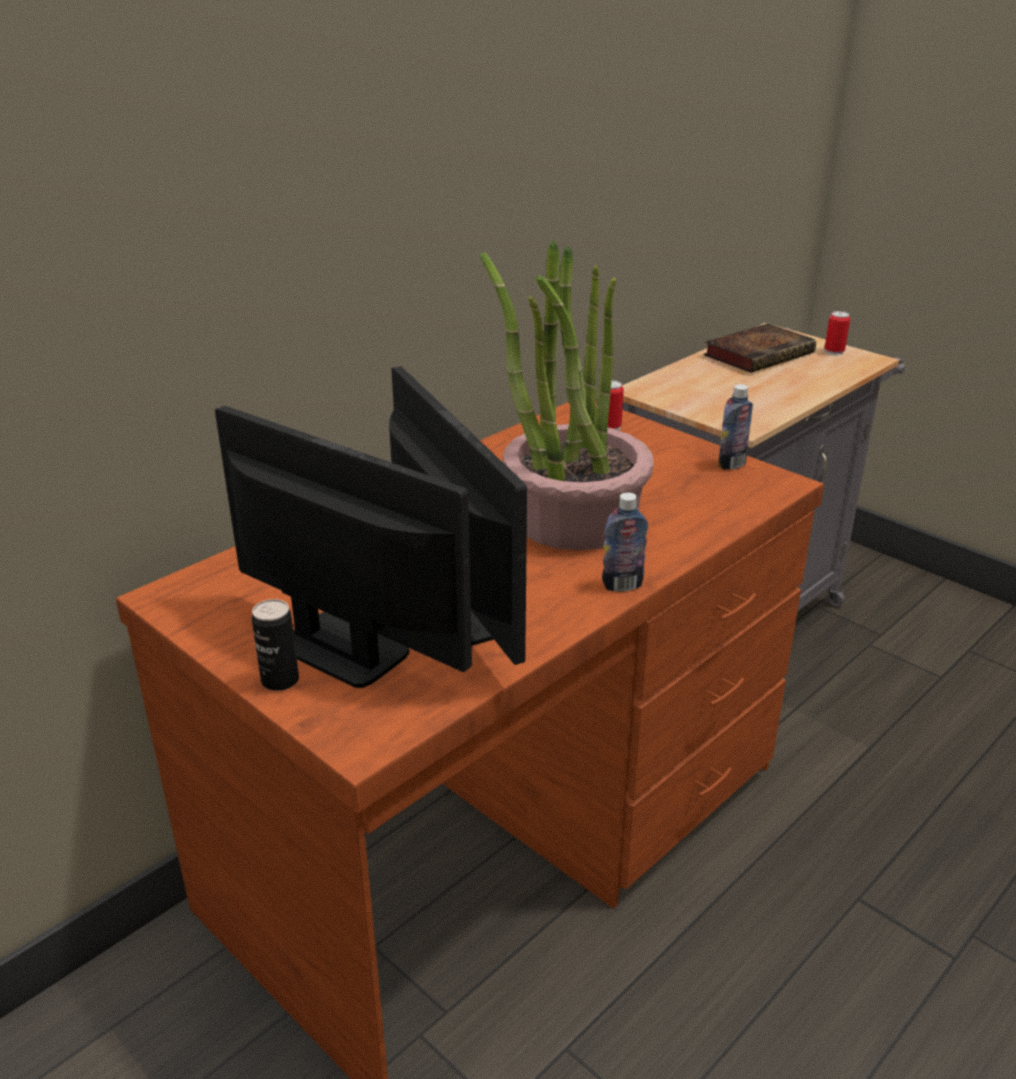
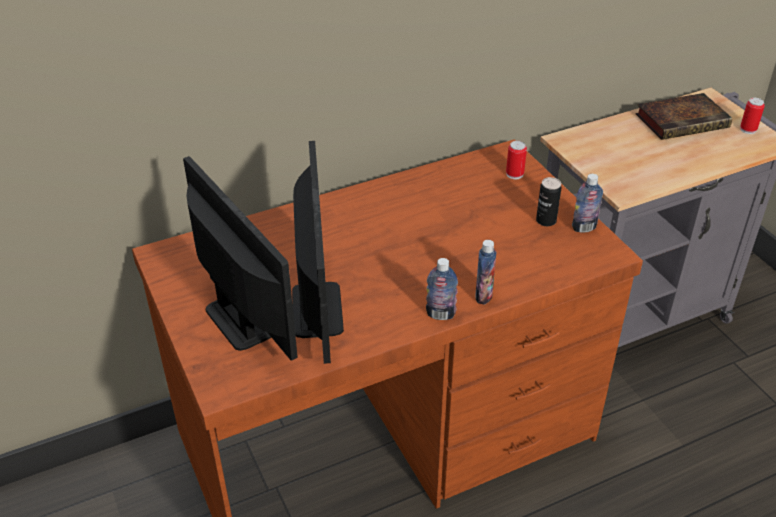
camera: 20 degrees right, 10 degrees up
(280, 680) = (196, 333): can -> can (546, 221)
(573, 518) = (440, 251): potted plant -> none
(663, 554) = (483, 296): none -> bottle

